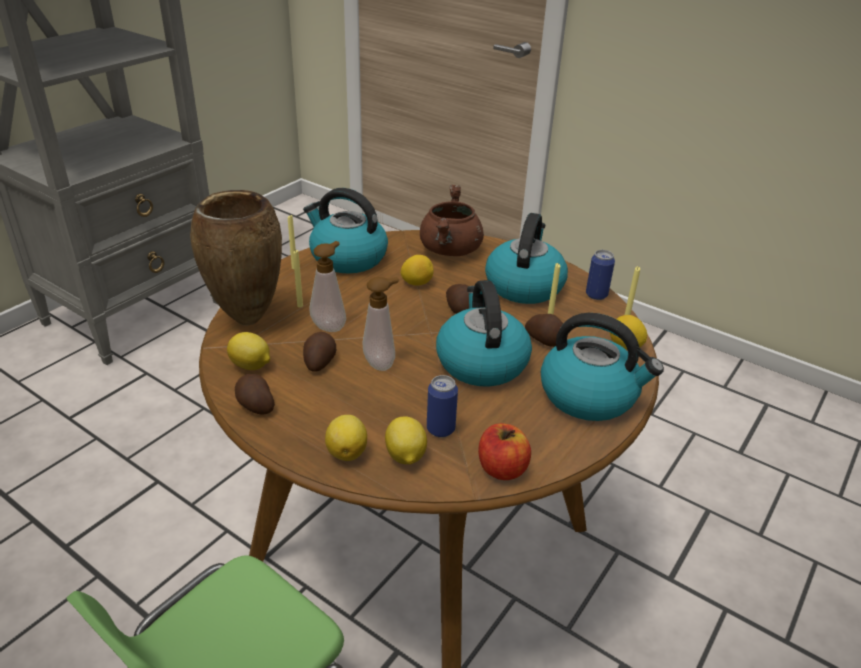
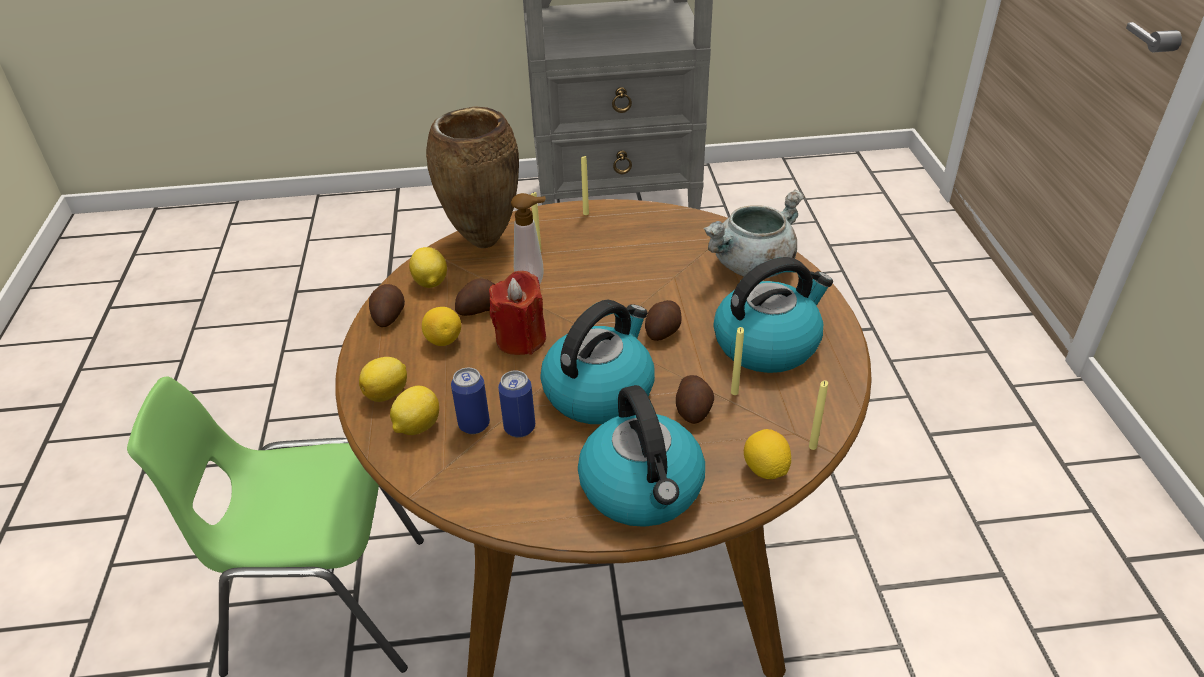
camera: 50 degrees right, 5 degrees up
(347, 258) = (643, 226): kettle -> none
(382, 362) = (521, 339): soap dispenser -> red candle
(417, 283) = (666, 283): lemon -> lemon (443, 341)
(450, 250) = (752, 267): brown cooking pot -> grey cooking pot
(501, 468) = (464, 491): apple -> none
(596, 295) = (832, 399): can -> can (519, 428)

